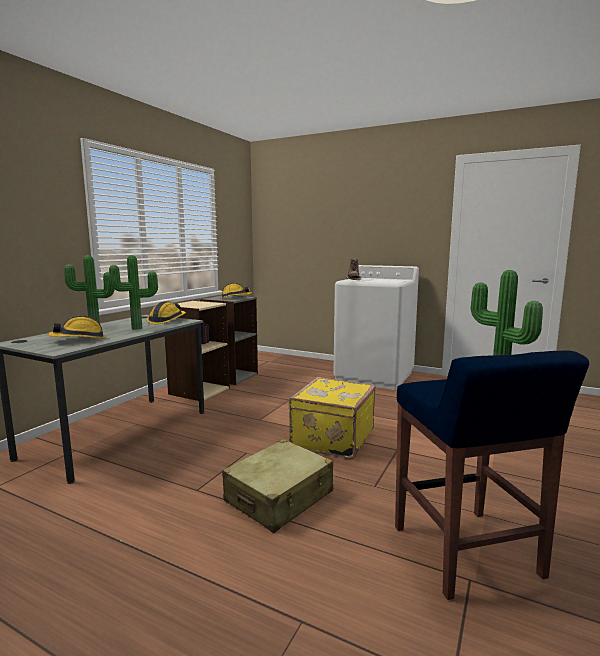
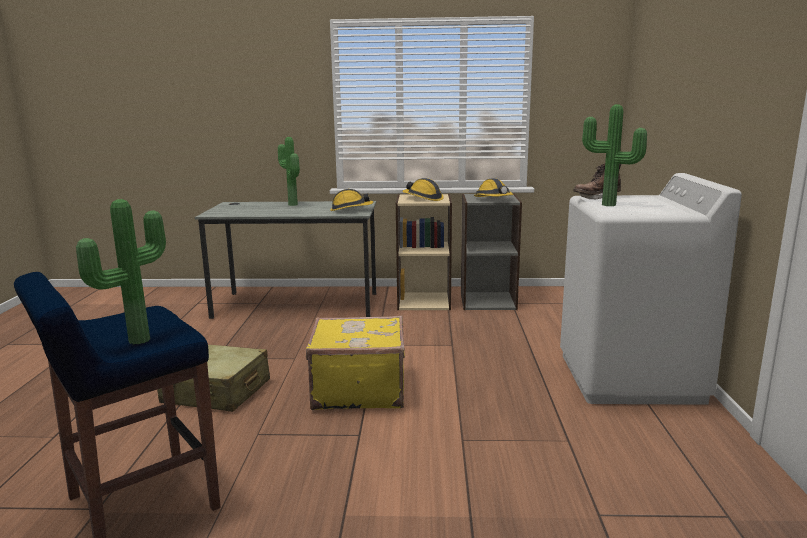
camera: 65 degrees right, 5 degrees up
(79, 339) = (248, 210): hard hat -> hard hat (423, 198)
(137, 329) = (304, 211): potted plant -> potted plant (608, 205)

